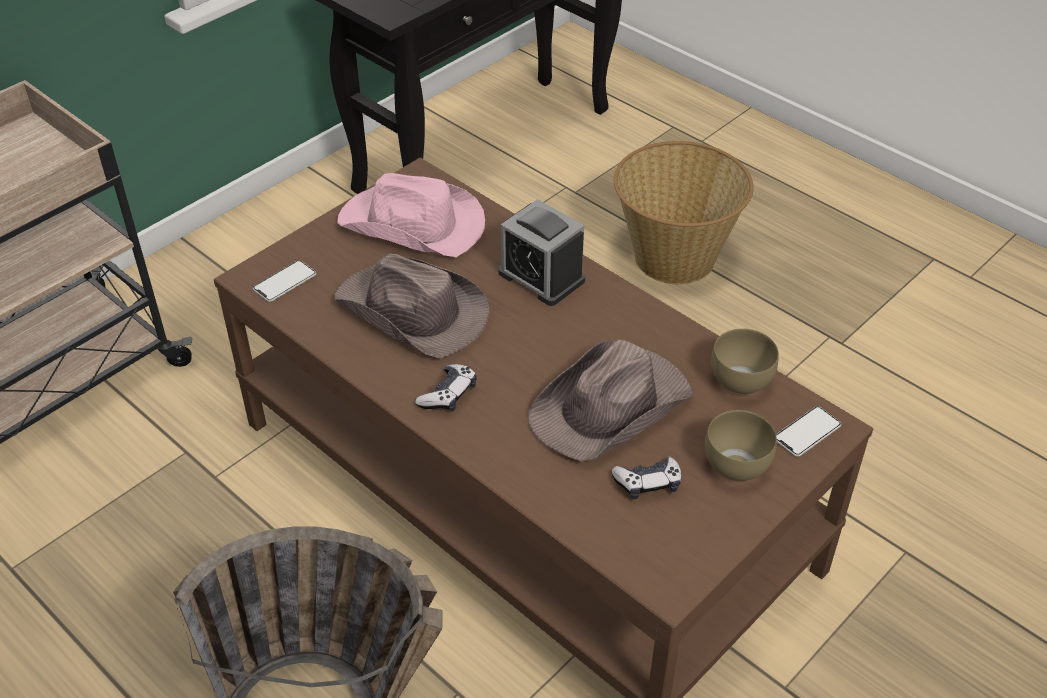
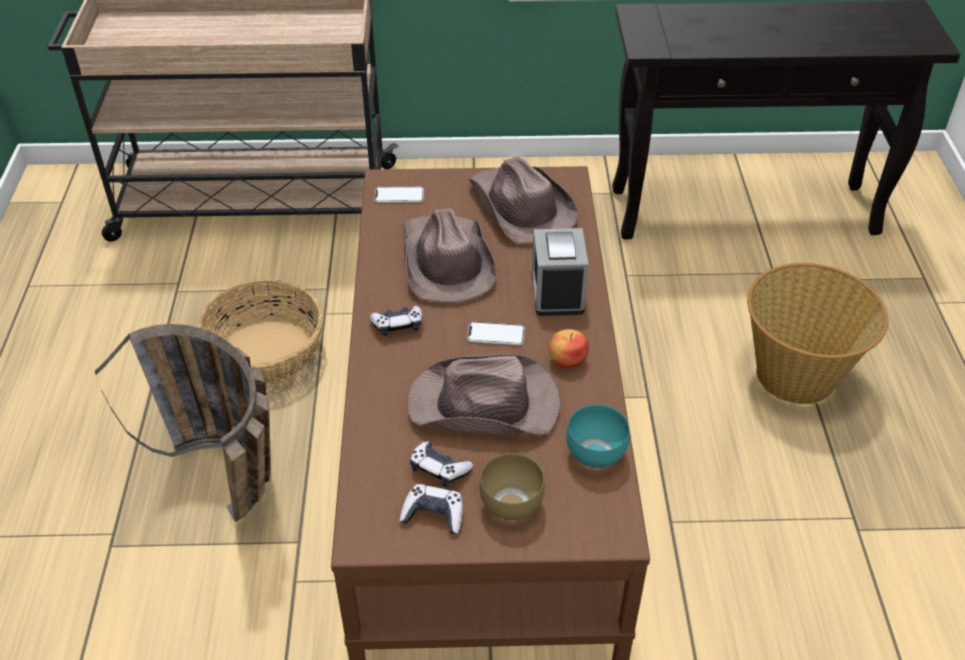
camera: 45 degrees right, 0 degrees up
(198, 556) = (265, 352): none -> basket
(413, 225) = (521, 207): pink hat -> brown hat
(623, 325) = (567, 360): none -> apple
(693, 521) = (433, 515): none -> game controller
(739, 380) = (597, 452): brown bowl -> turquoise bowl
(807, 432) = (593, 522): phone -> phone (496, 334)

